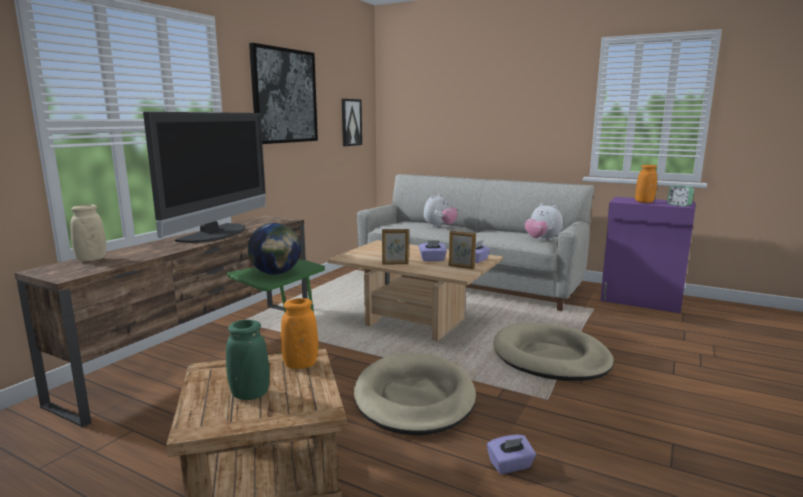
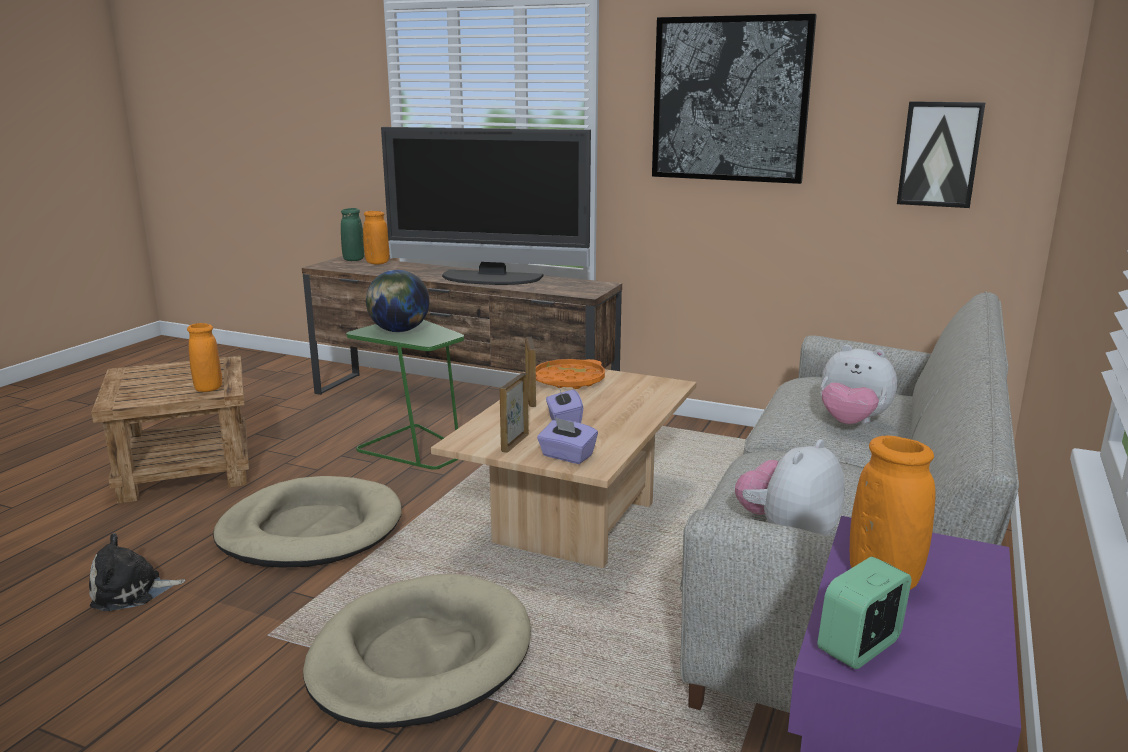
camera: 85 degrees right, 5 degrees up
(91, 259) = (377, 263): beige vase -> orange vase
(250, 395) = (161, 379): green vase -> green vase (353, 260)
(365, 257) = (569, 380): none -> orange tray
(510, 465) = (131, 592): purple tissue box -> plush toy

